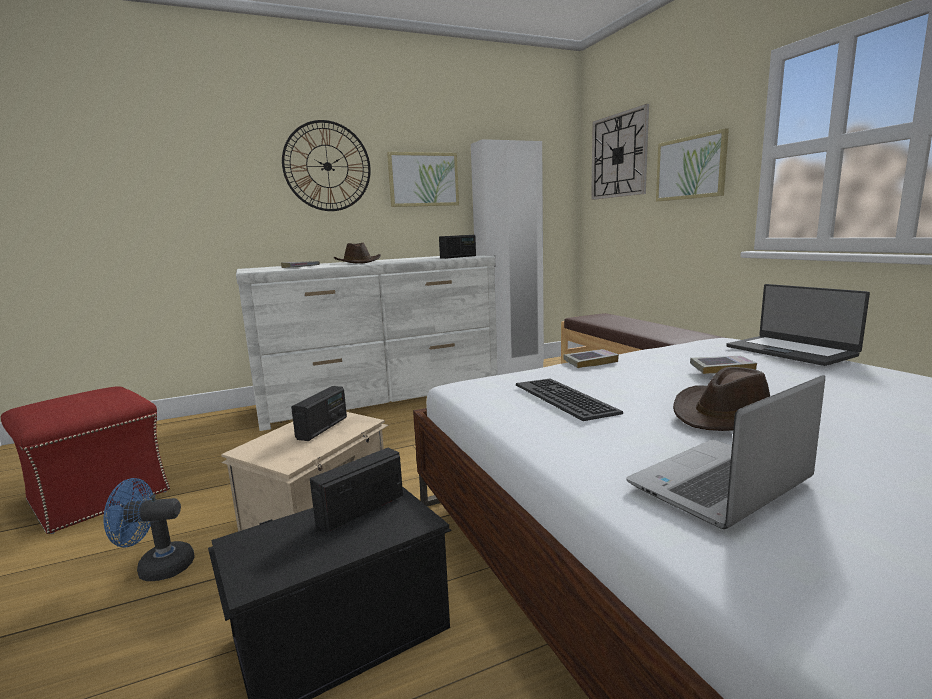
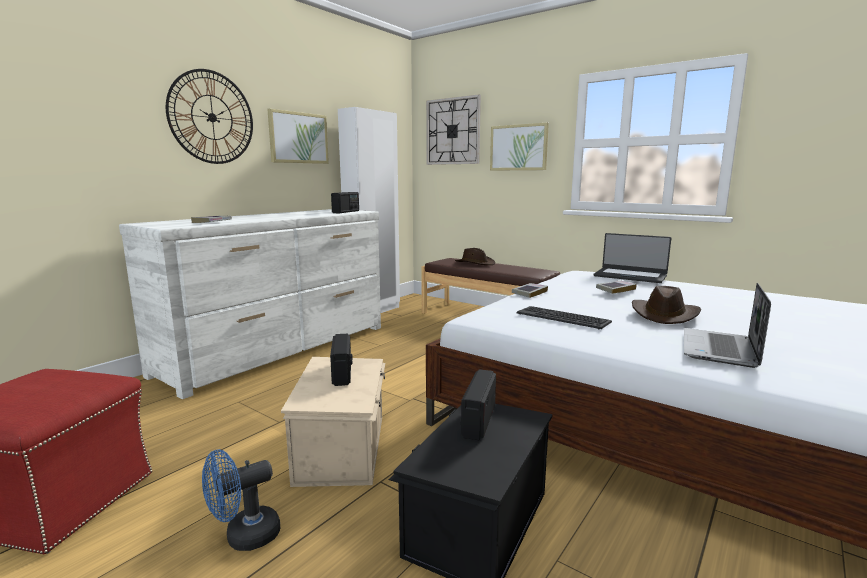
camera: 30 degrees left, 0 degrees up
(358, 263) = (261, 217): brown hat -> brown hat (475, 263)

